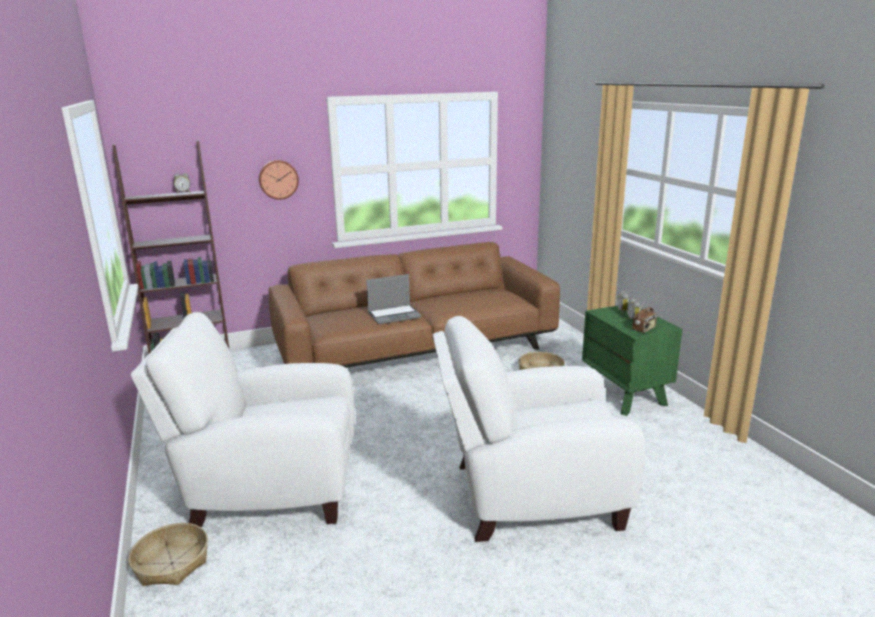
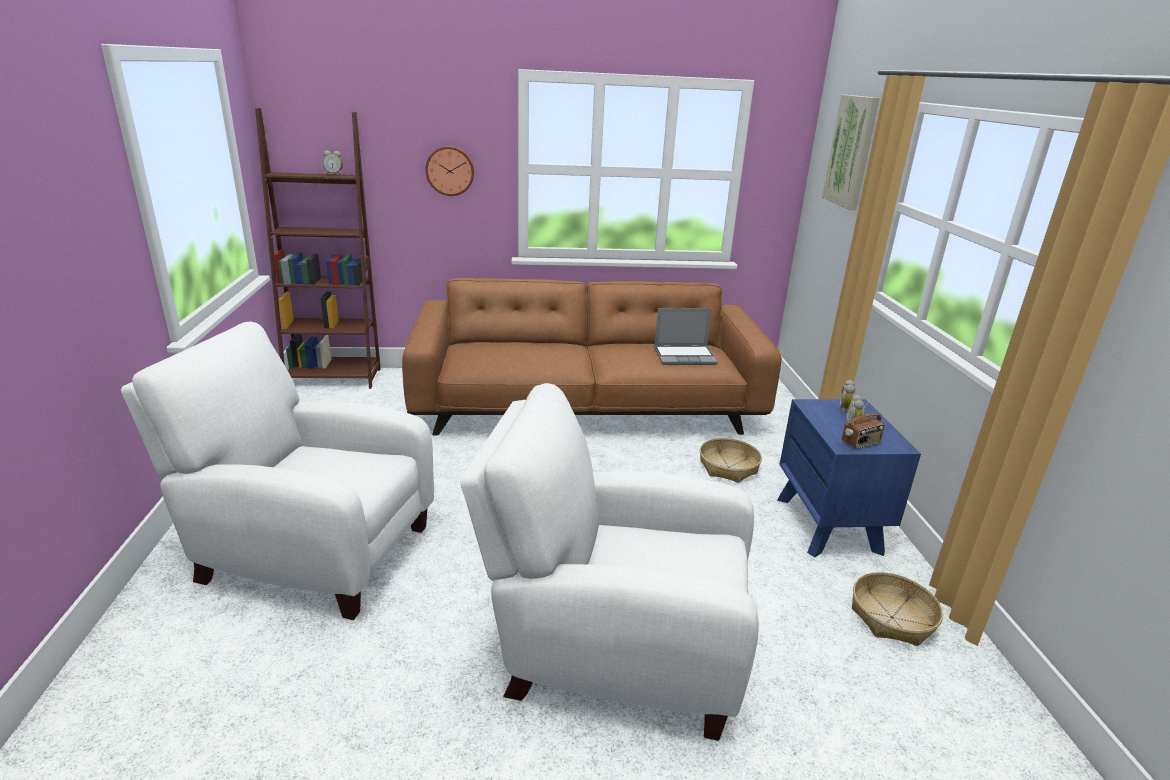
camera: 15 degrees right, 5 degrees up
(172, 563) = (148, 622): basket -> basket (892, 617)
(394, 315) = (553, 360): laptop -> laptop (685, 356)
(578, 136) = (851, 151): none -> picture
(625, 395) = (828, 525): green nightstand -> blue nightstand

